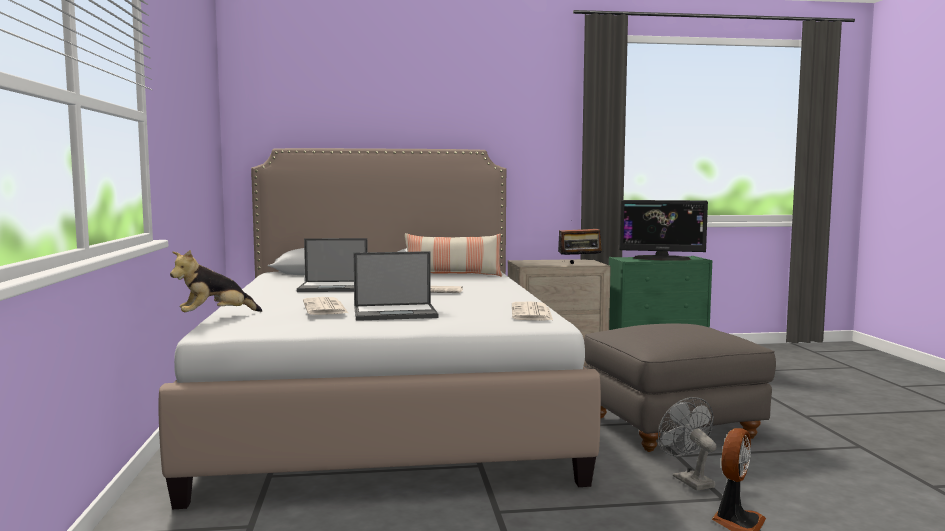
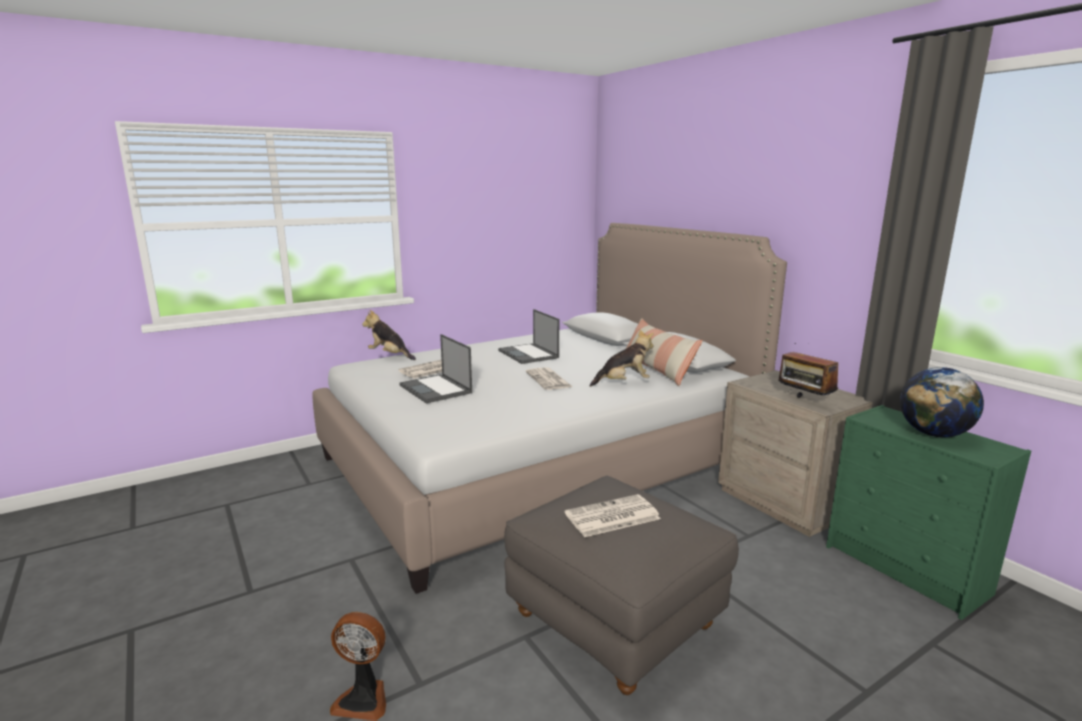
camera: 65 degrees right, 10 degrees up
(472, 282) = (623, 383): none -> plush toy
(532, 313) = (474, 428): newspaper -> newspaper (611, 517)
(662, 258) = (934, 434): monitor -> globe
(688, 480) = (459, 653): grey fan -> none

